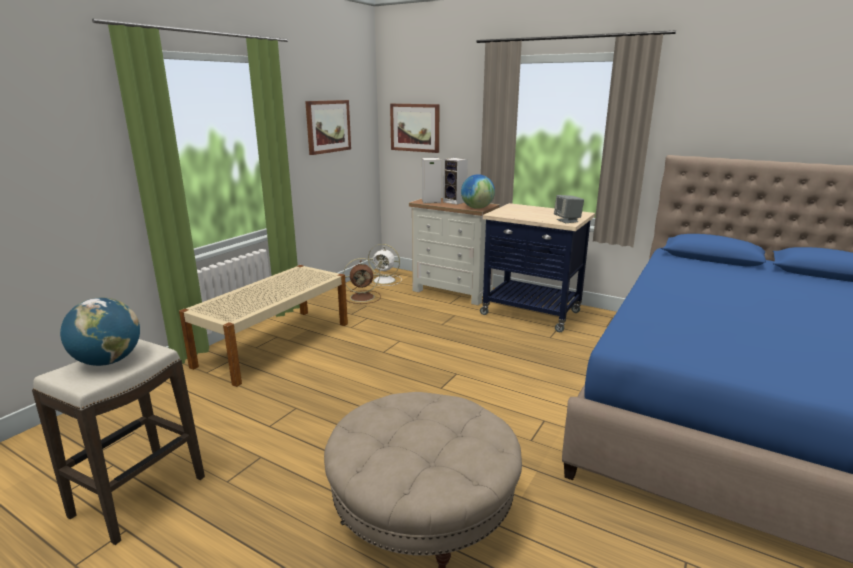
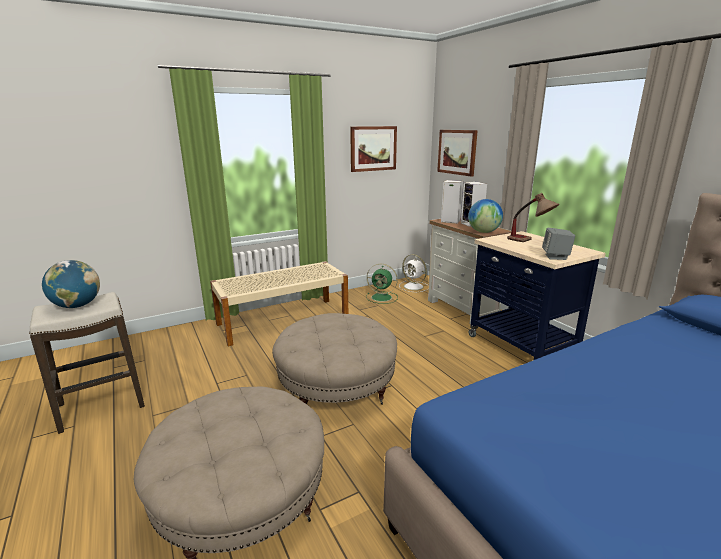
camera: 30 degrees right, 0 degrees up
(363, 297) = (382, 297): brown fan -> green fan
(407, 390) = (337, 386): none -> beige ottoman
(529, 211) = (530, 241): none -> table lamp

